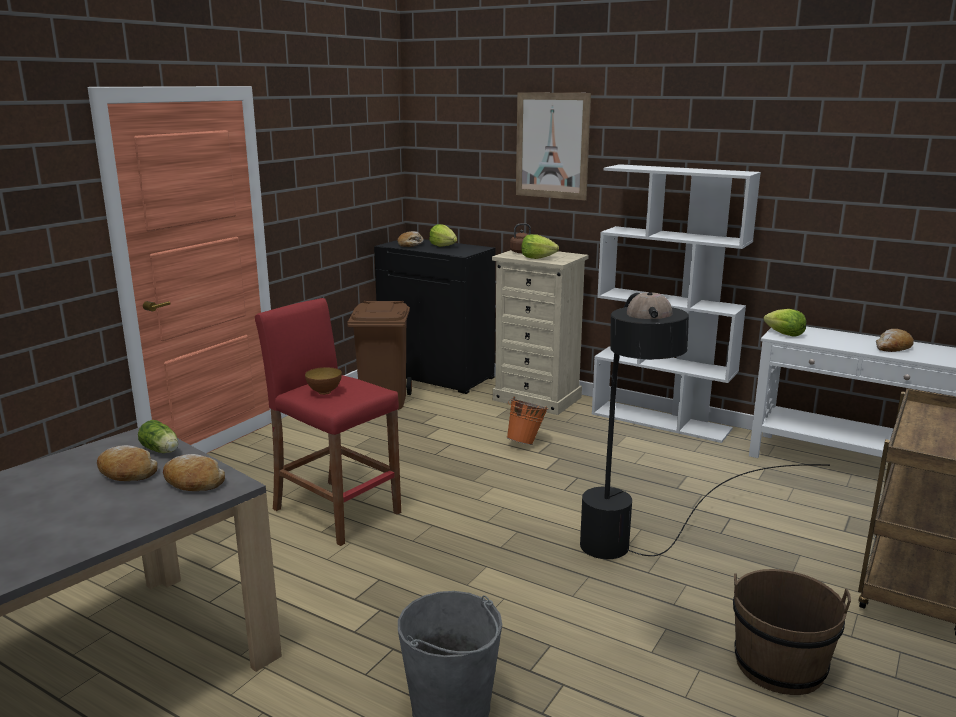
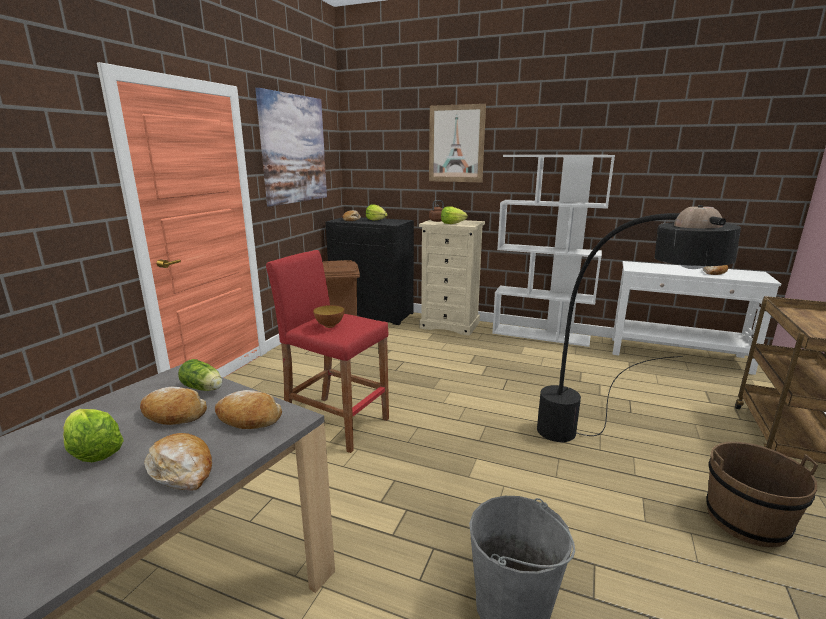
camera: 10 degrees left, 0 degrees up
(121, 519) = (182, 470): none -> bread
(329, 154) = (294, 149): none -> picture
(526, 442) = (457, 356): orange bucket -> none
(784, 334) = (636, 267): lettuce -> lettuce (94, 452)

